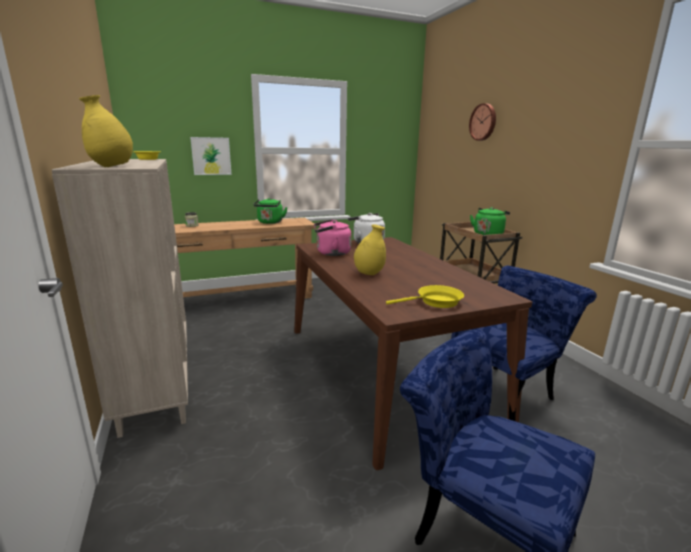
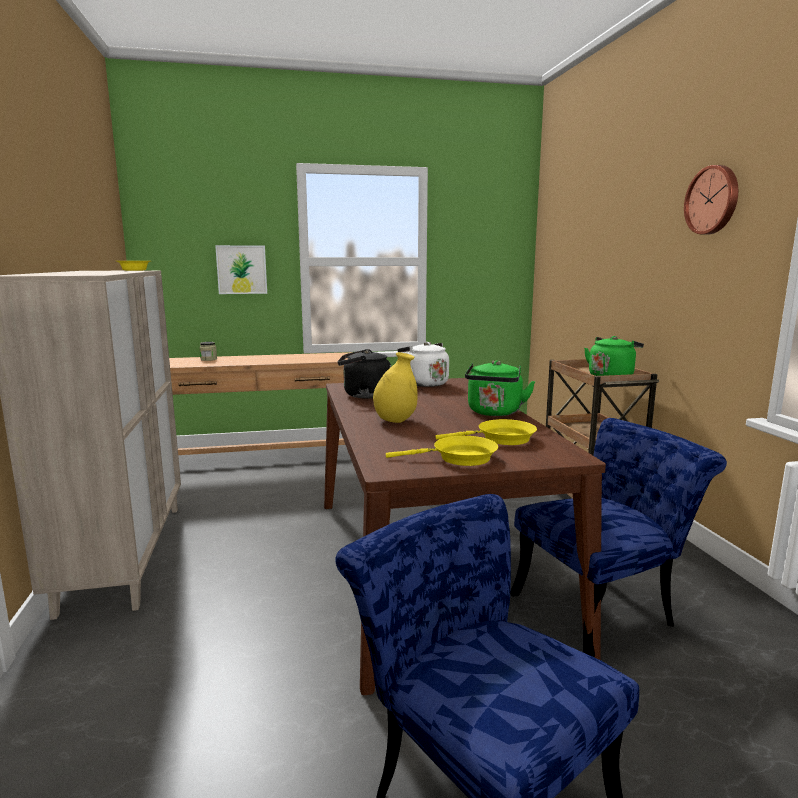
camera: 10 degrees right, 5 degrees down
(112, 167) = (57, 274): yellow vase -> none
(270, 222) = (312, 357): green kettle -> green kettle (494, 413)
(331, 253) = (363, 395): pink kettle -> black kettle
(452, 285) = (501, 439): none -> yellow frying pan
(483, 122) = (611, 215): wall clock -> wall clock (713, 200)

